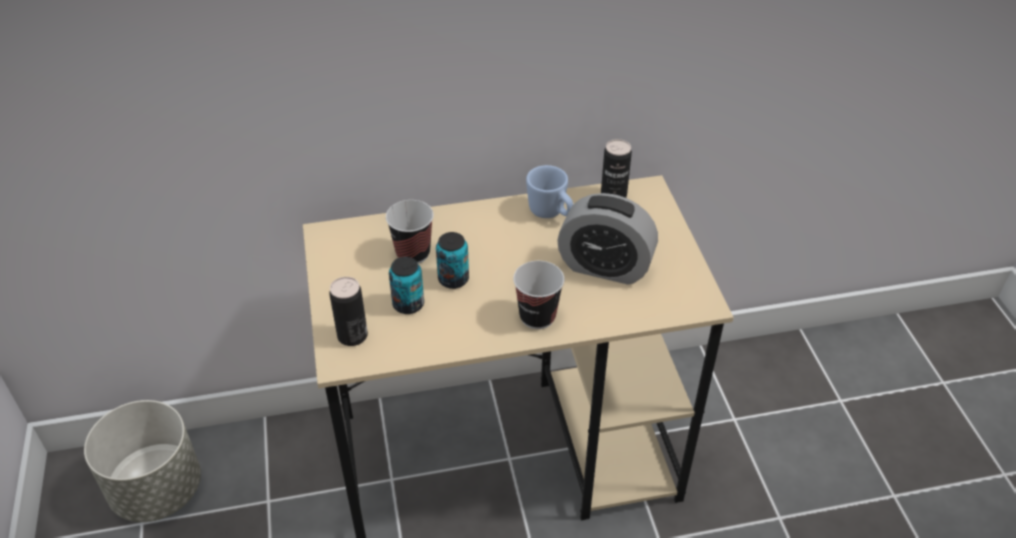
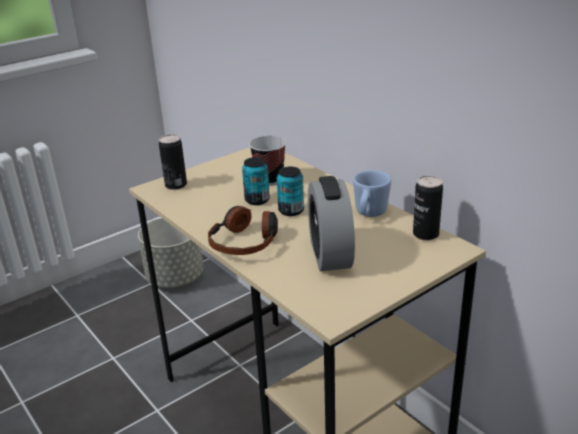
camera: 65 degrees right, 15 degrees down
(408, 304) = (219, 193): can -> can (291, 210)
(537, 316) = (246, 241): cup -> headphones

